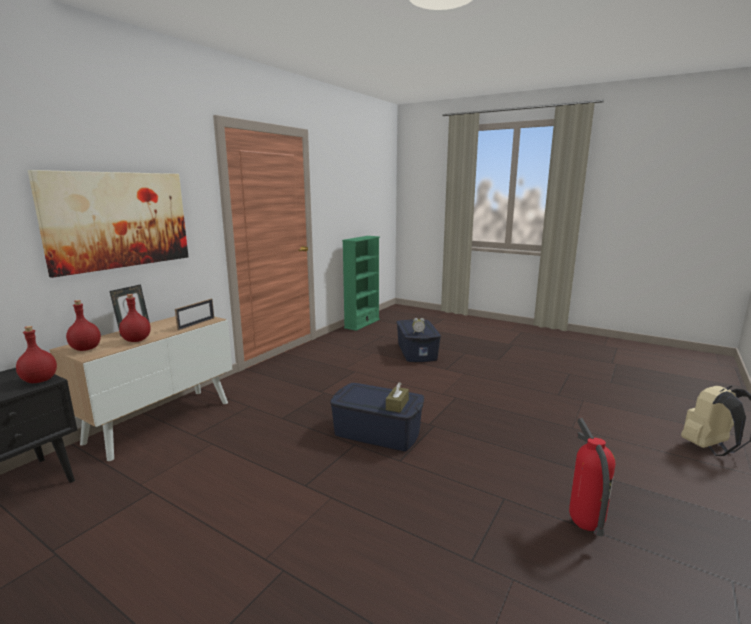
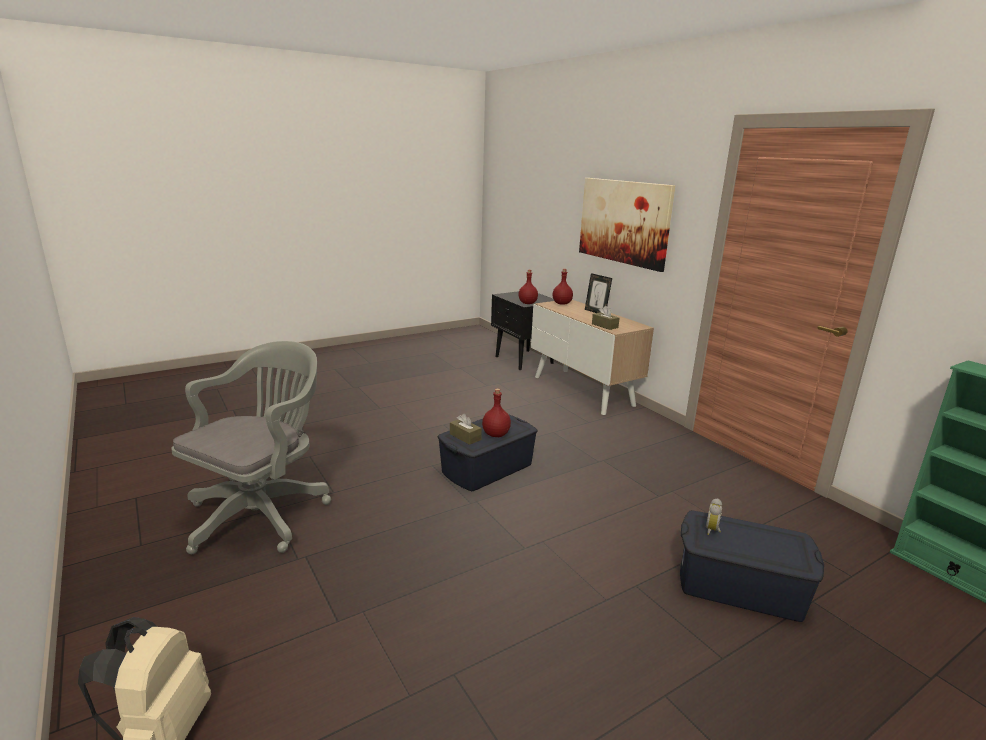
camera: 115 degrees right, 5 degrees up
(136, 340) = (570, 312): red bottle -> red bottle (495, 434)
(196, 324) = (604, 326): picture frame -> brown tissue box
(584, 525) = (263, 512): fire extinguisher -> grey office chair

